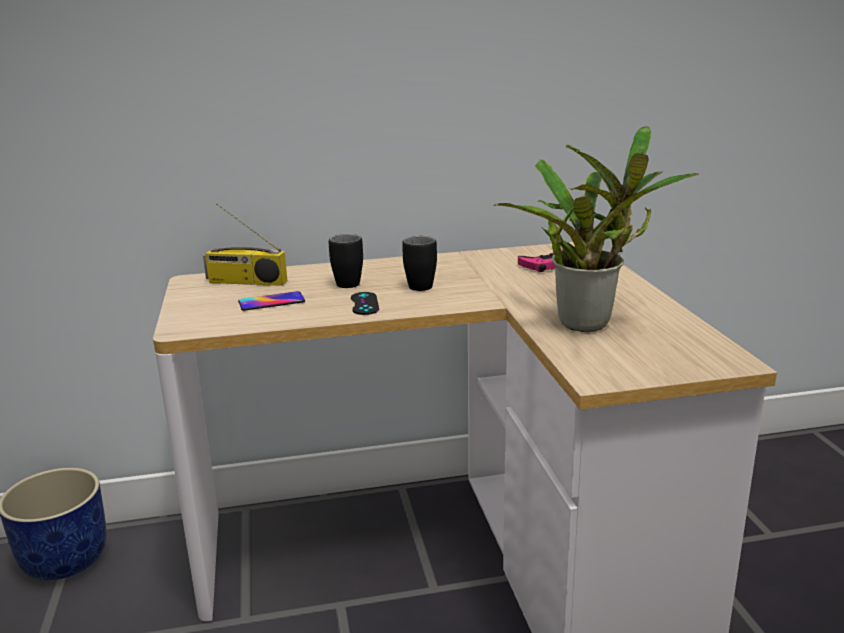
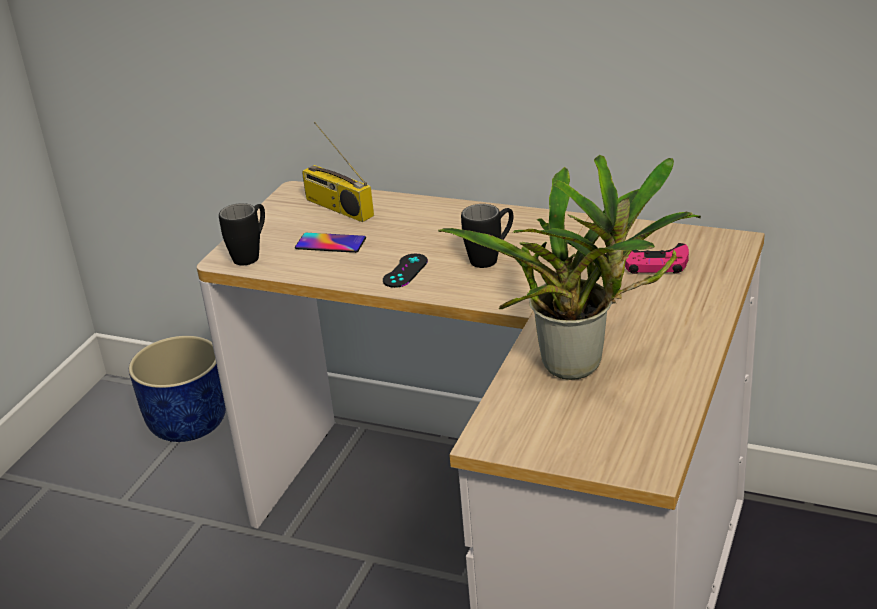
camera: 35 degrees right, 10 degrees up
(348, 281) = (426, 233): black mug -> black mug (251, 254)

